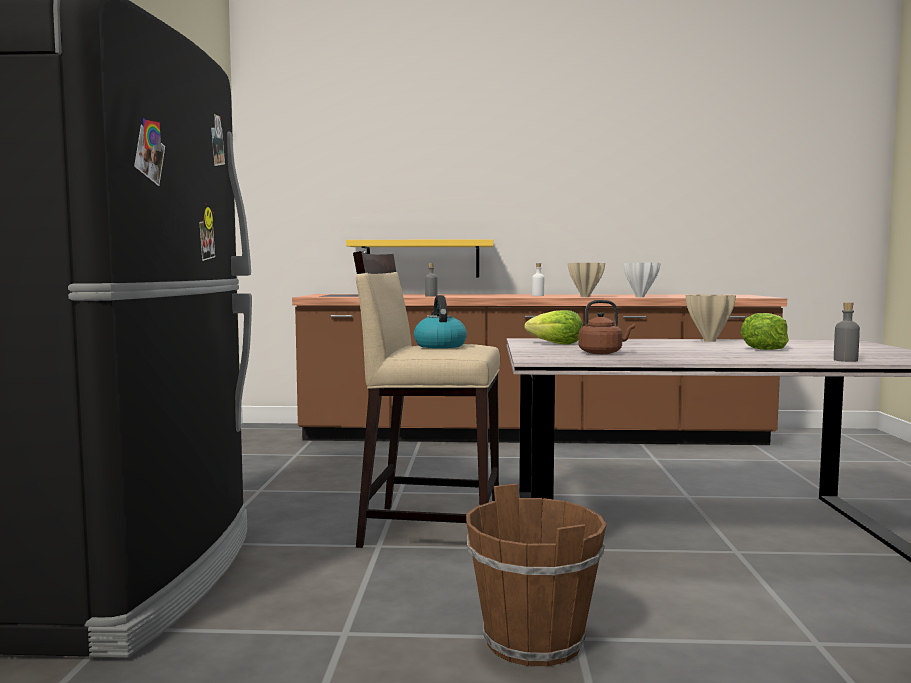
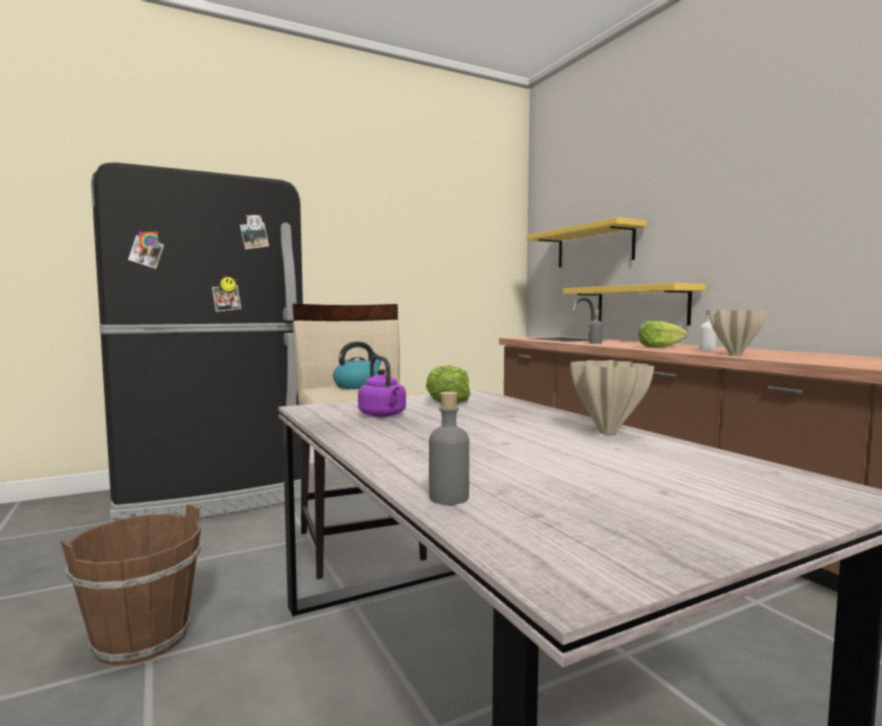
camera: 60 degrees right, 0 degrees up
(356, 196) = (594, 246): none -> yellow shelf
(602, 353) = (383, 415): brown kettle -> purple kettle
(640, 297) = (813, 361): white vase -> none
(765, 348) = (557, 456): lettuce -> lettuce (658, 347)

